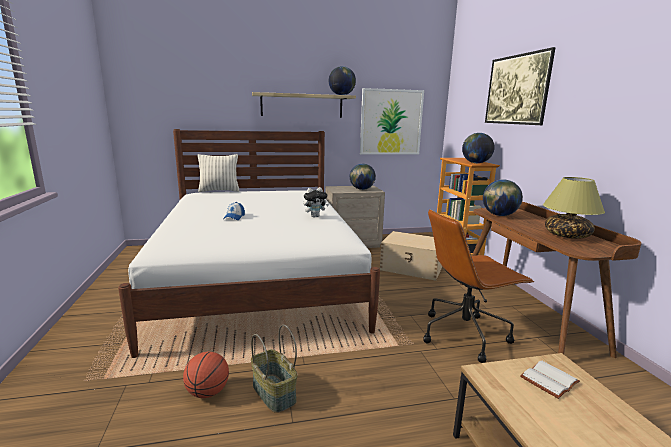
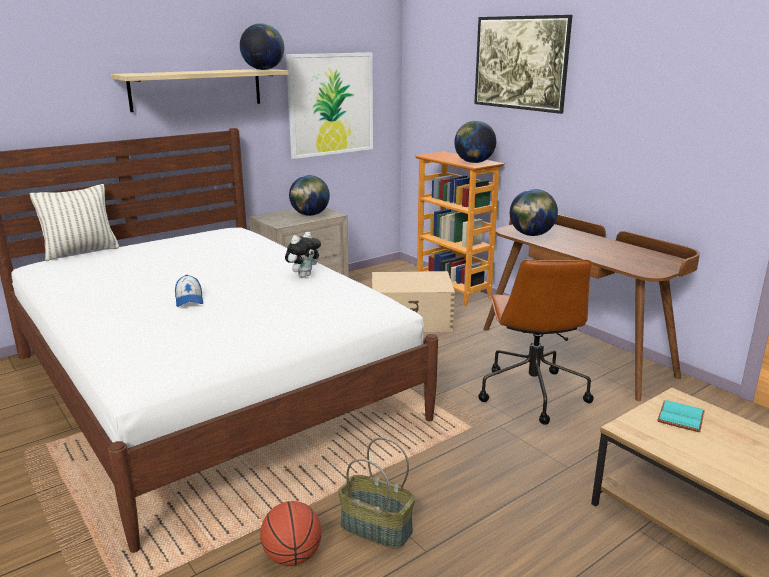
camera: 25 degrees left, 5 degrees up
(465, 334) = (531, 393): brown office chair -> brown office chair turned 45 degrees counterclockwise
(550, 381) = (682, 418): white book -> turquoise book
(566, 235) = (620, 252): table lamp -> none

